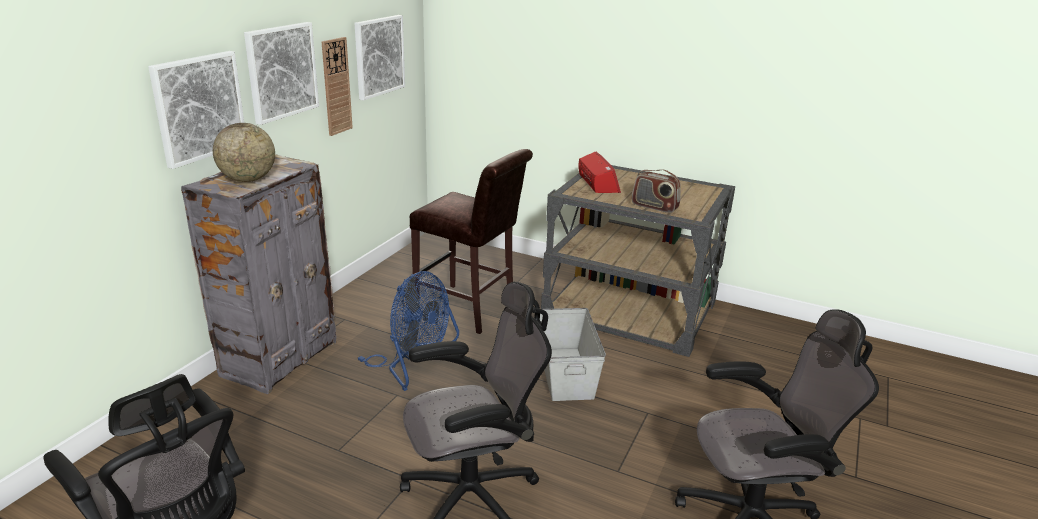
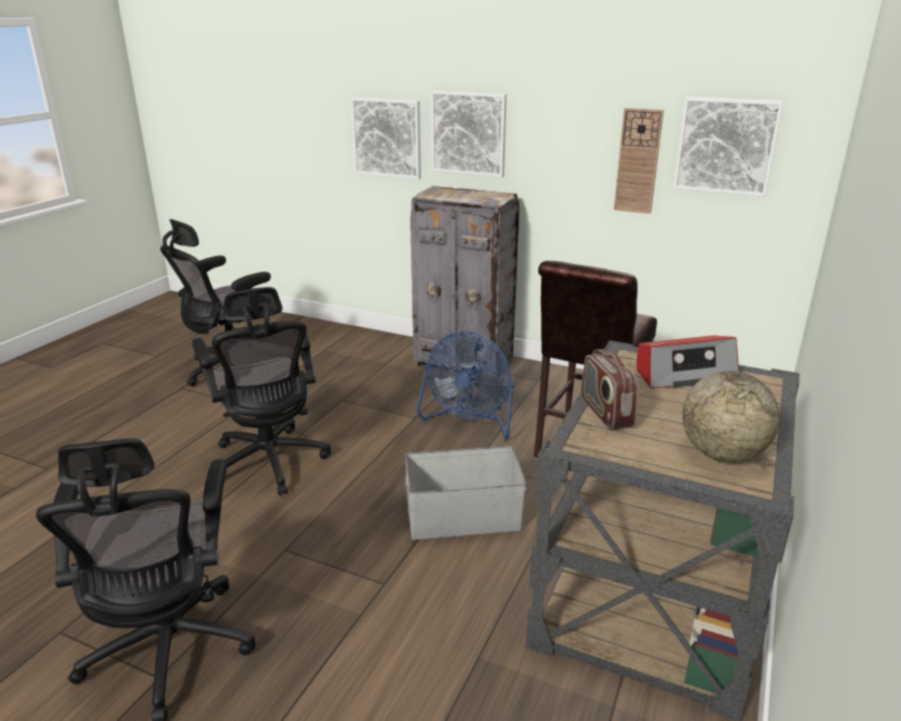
camera: 90 degrees right, 0 degrees up
(248, 180) = (447, 194): globe -> globe (722, 454)
(281, 71) = (562, 126): picture -> picture (387, 137)
(654, 207) = (605, 412): radio -> radio turned 45 degrees counterclockwise

